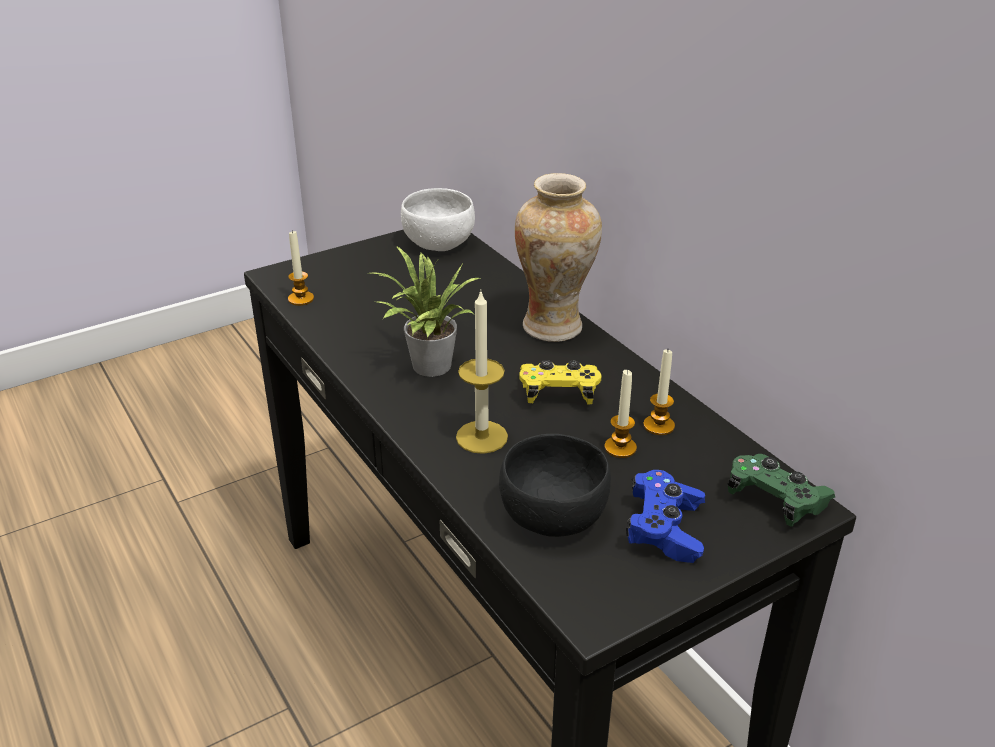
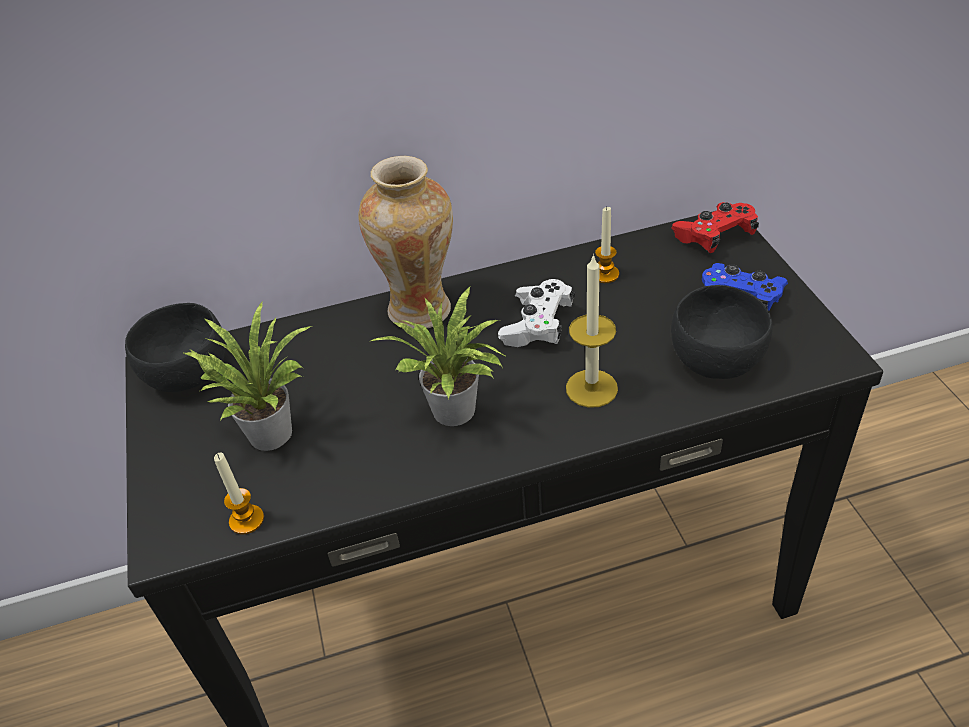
camera: 70 degrees left, 10 degrees up
(388, 288) = (269, 430): none -> potted plant
(439, 243) = (189, 372): white bowl -> black bowl
(559, 394) = (537, 325): yellow game controller -> white game controller
(620, 448) = (630, 302): candle -> none
(775, 501) = (714, 237): green game controller -> red game controller

